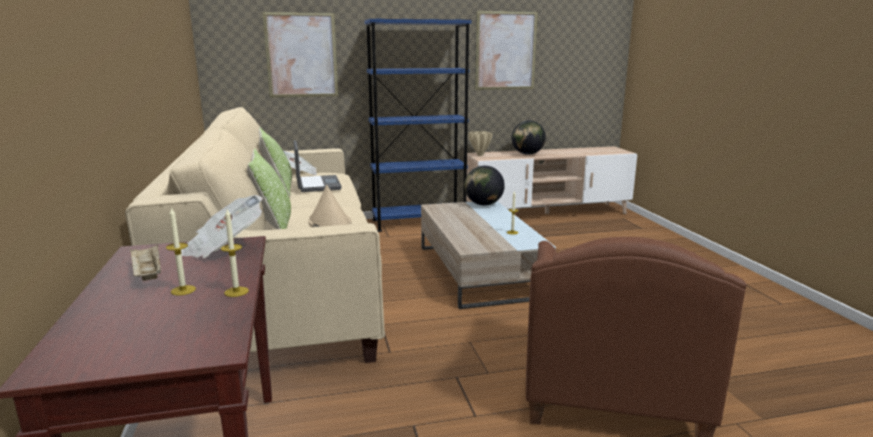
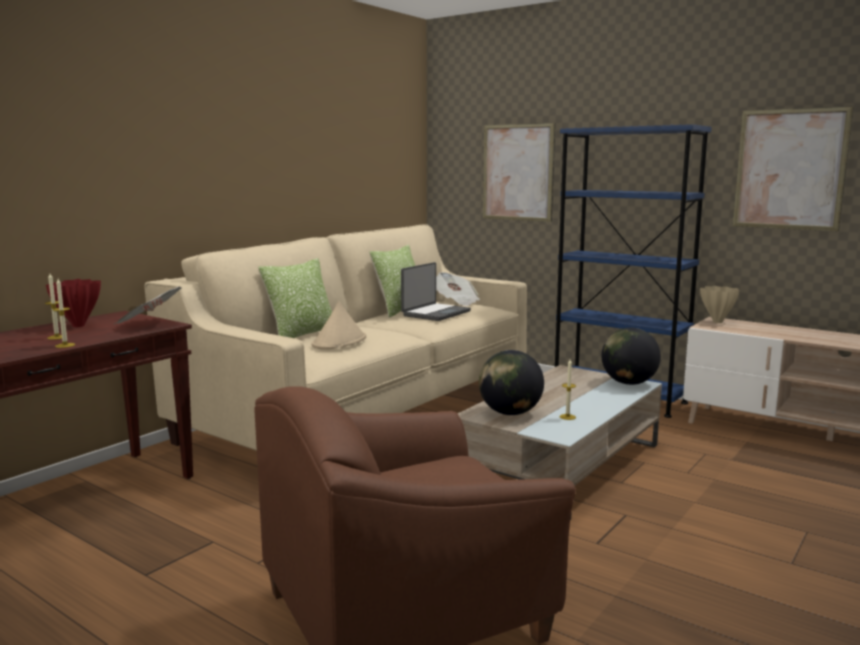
camera: 50 degrees right, 5 degrees down
(147, 274) = (78, 326): beige tray -> red vase
(527, 154) = (796, 333): globe -> globe (510, 413)

